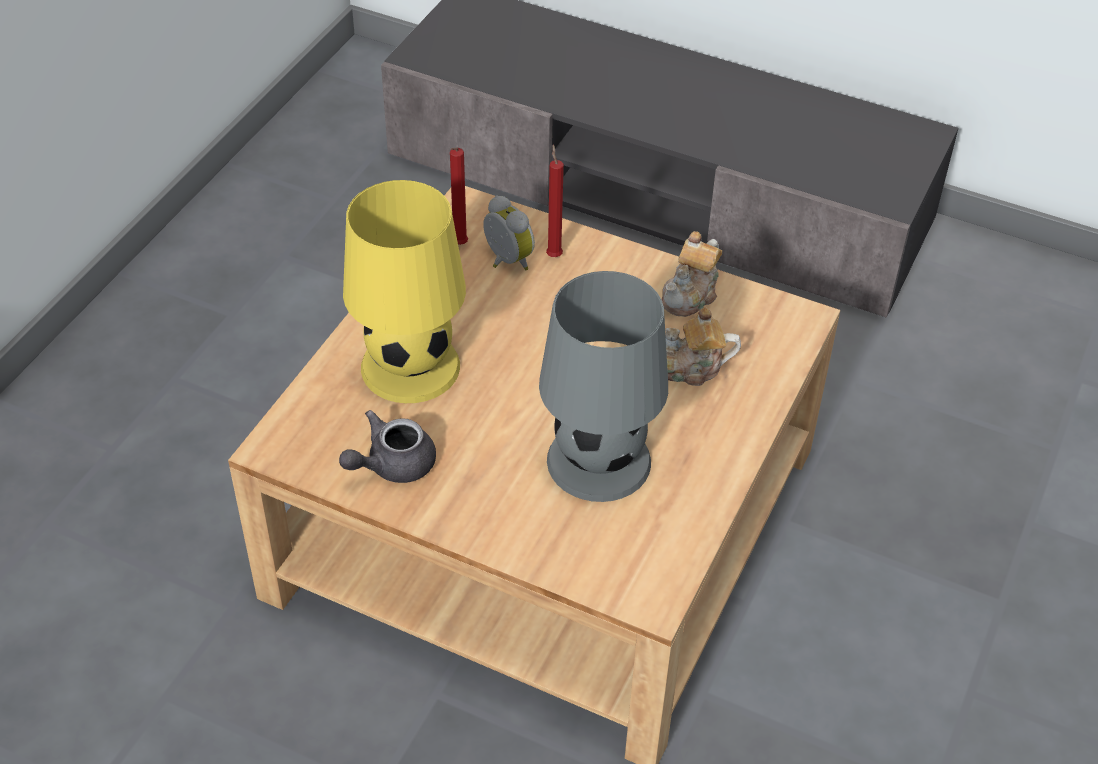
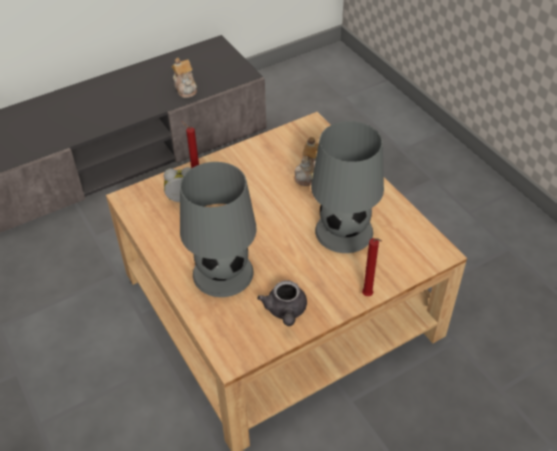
camera: 55 degrees left, 0 degrees up
(409, 367) = (223, 273): yellow table lamp -> grey table lamp
(458, 246) = (154, 214): red candle -> red candle (368, 296)
(691, 295) = (266, 150): teapot -> teapot (186, 88)

